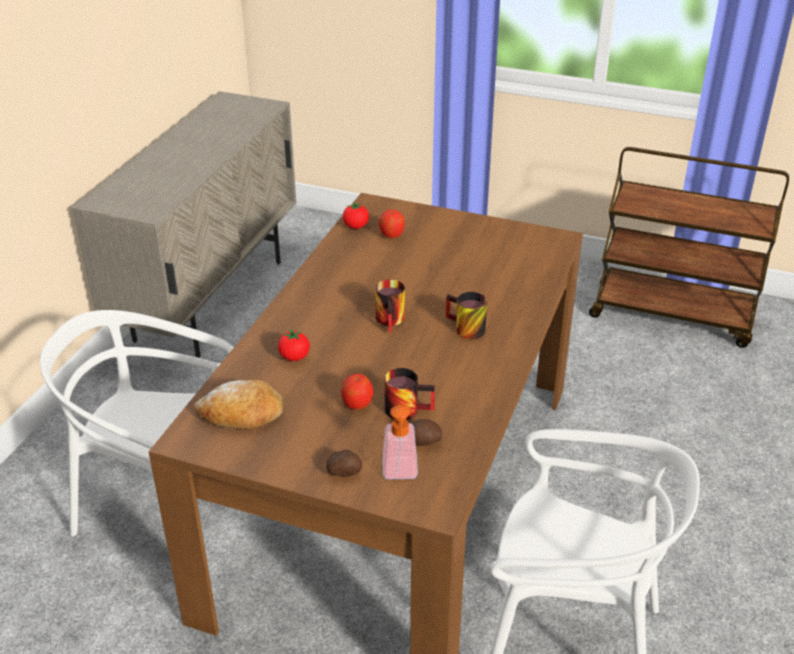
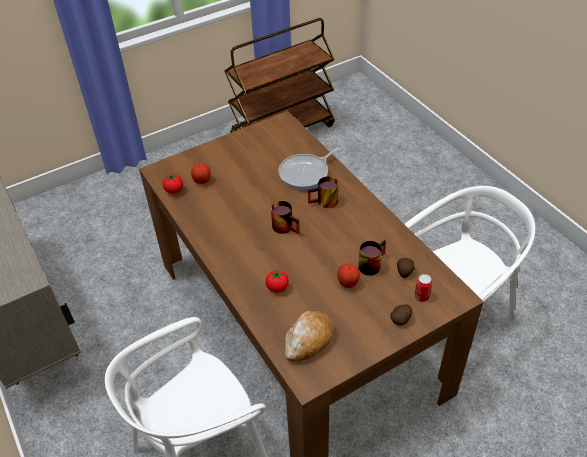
camera: 50 degrees left, 10 degrees up
(400, 474) = (421, 296): soap dispenser -> can
(495, 294) = (306, 173): none -> frying pan

